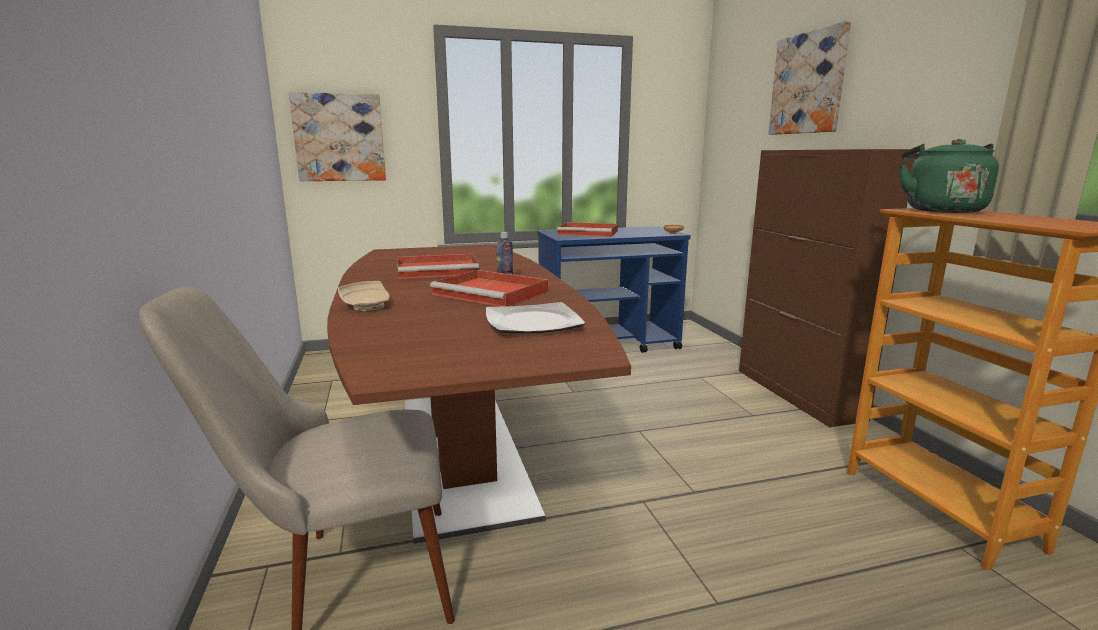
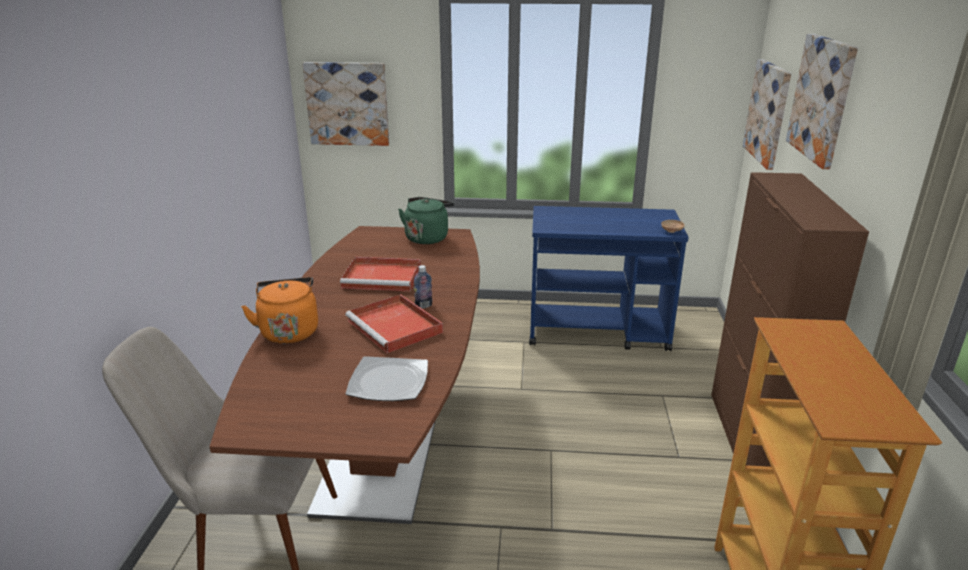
camera: 20 degrees right, 10 degrees up
(367, 306) = (289, 331): beige plate -> orange kettle
(589, 233) = (581, 218): red tray -> none
(731, 129) = (768, 112): none -> picture
(940, 210) = (809, 335): green kettle -> green kettle (427, 237)

